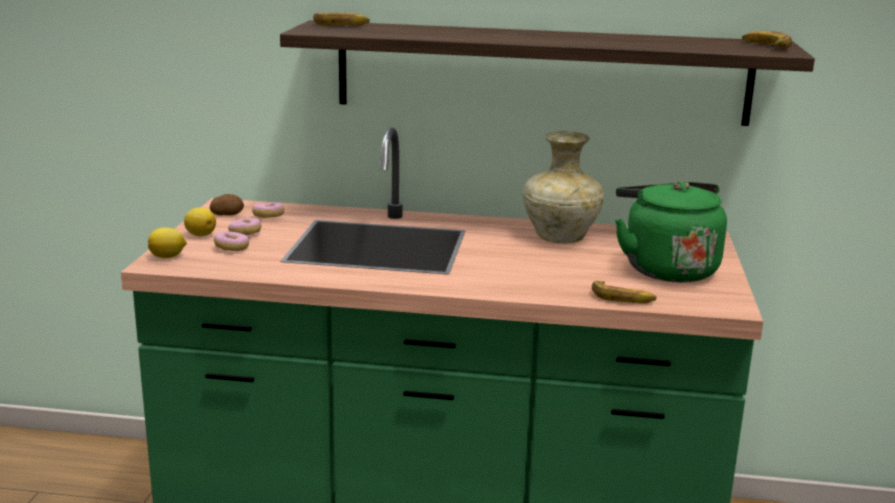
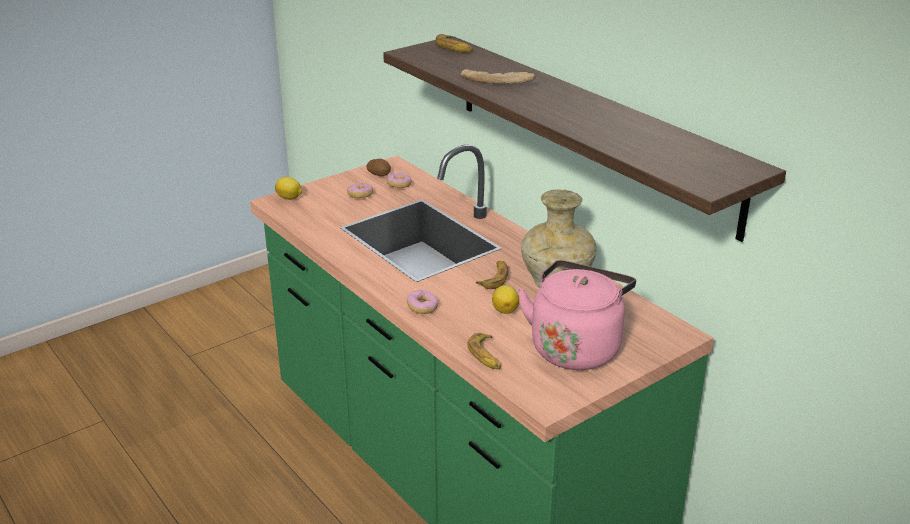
camera: 45 degrees right, 10 degrees up
(200, 235) = (335, 187): lemon -> lemon (505, 310)
(232, 248) = (332, 205): donut -> donut (422, 308)
(457, 35) = (497, 83): none -> bread
(666, 268) = (576, 347): green kettle -> pink kettle
(765, 46) = (720, 170): banana -> banana (494, 278)

